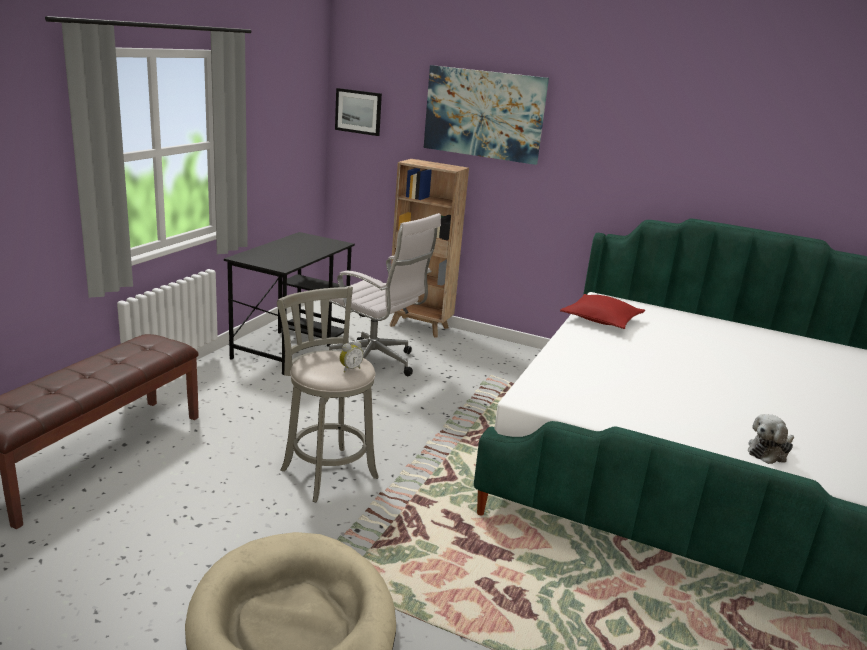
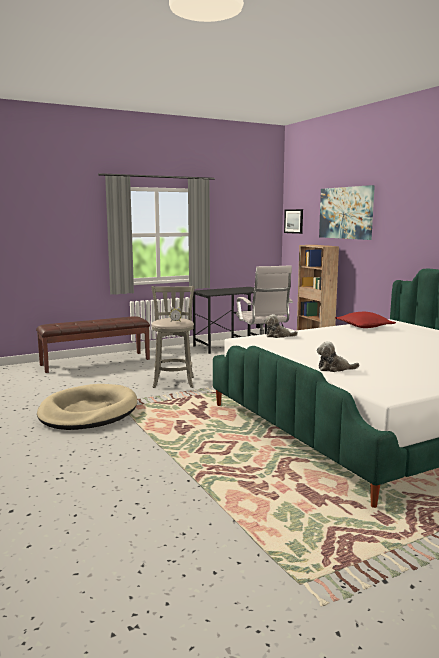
camera: 40 degrees right, 10 degrees down
(554, 373) = (278, 336): none -> plush toy

